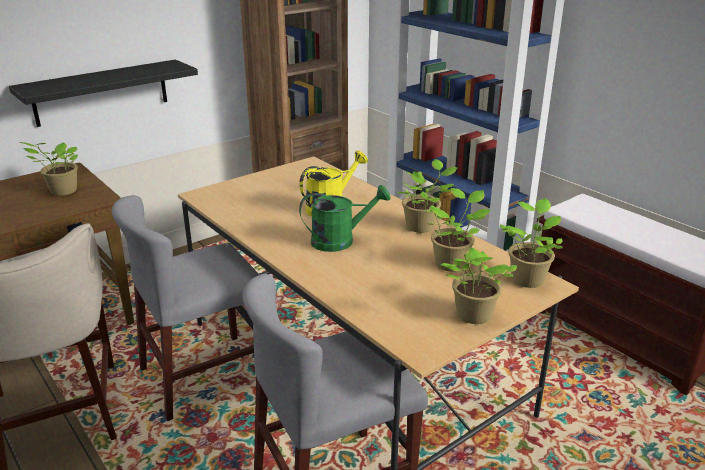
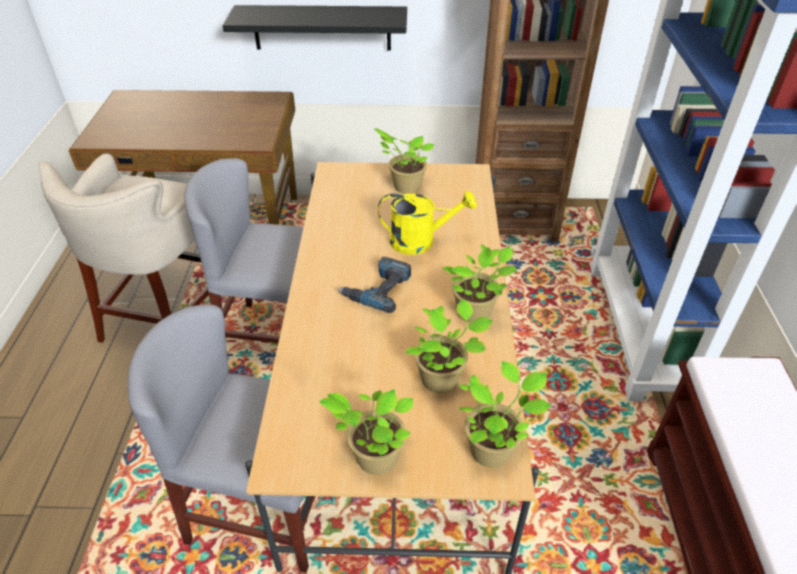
camera: 40 degrees right, 15 degrees up
(61, 191) = (243, 121): potted plant -> potted plant (405, 187)
(340, 240) = (377, 288): green watering can -> power drill

